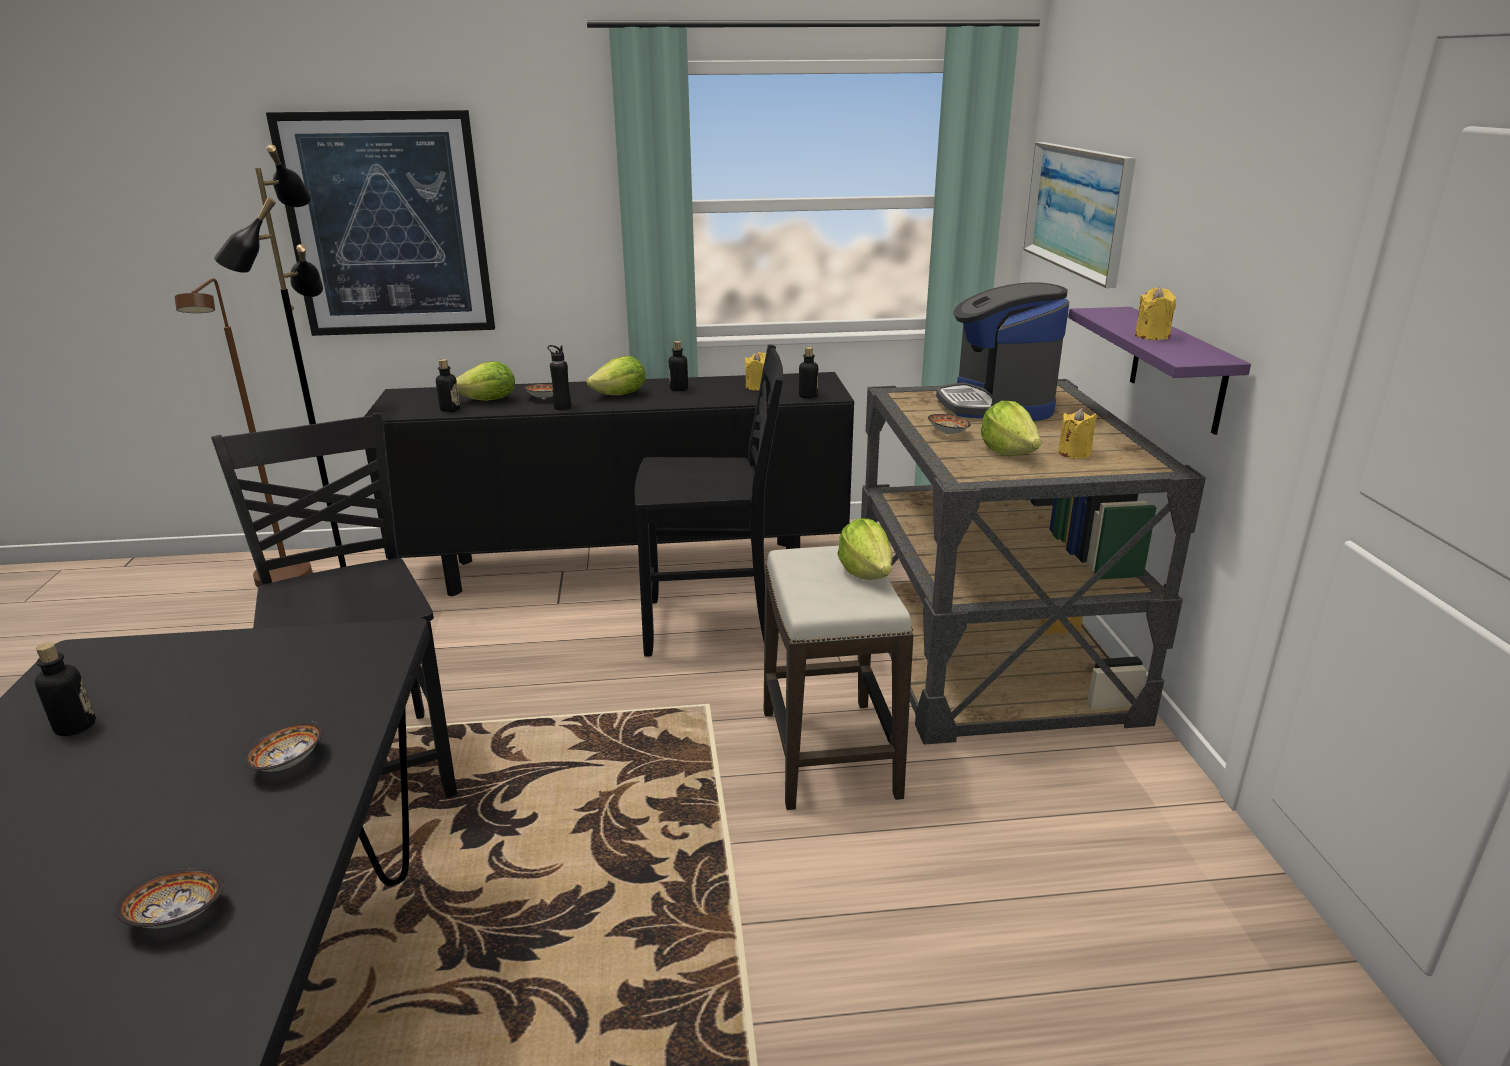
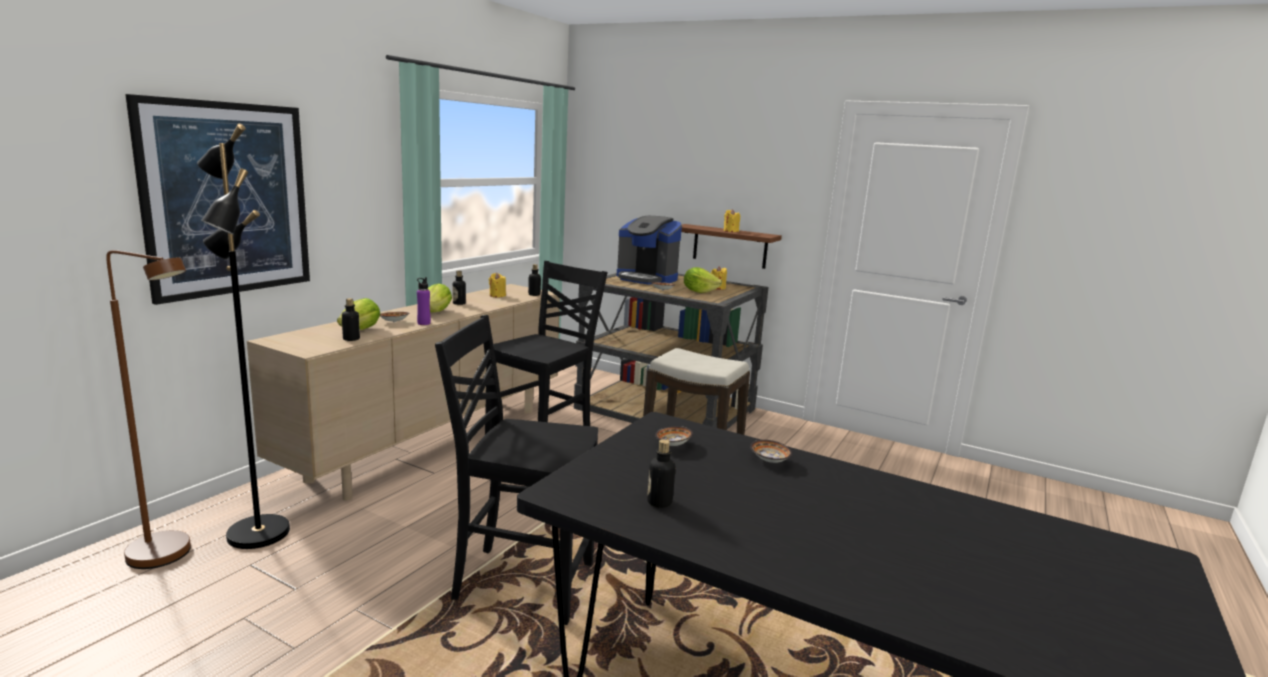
camera: 55 degrees left, 10 degrees down
(177, 916) = (879, 499): bowl -> bowl (673, 445)
(562, 407) = (423, 323): black bottle -> purple bottle
(627, 566) = (432, 442): black cabinet -> beige cabinet
(866, 572) = (702, 356): lettuce -> none
(1077, 209) = (623, 182): picture -> none
(1177, 369) = (730, 246): purple shelf -> brown shelf

